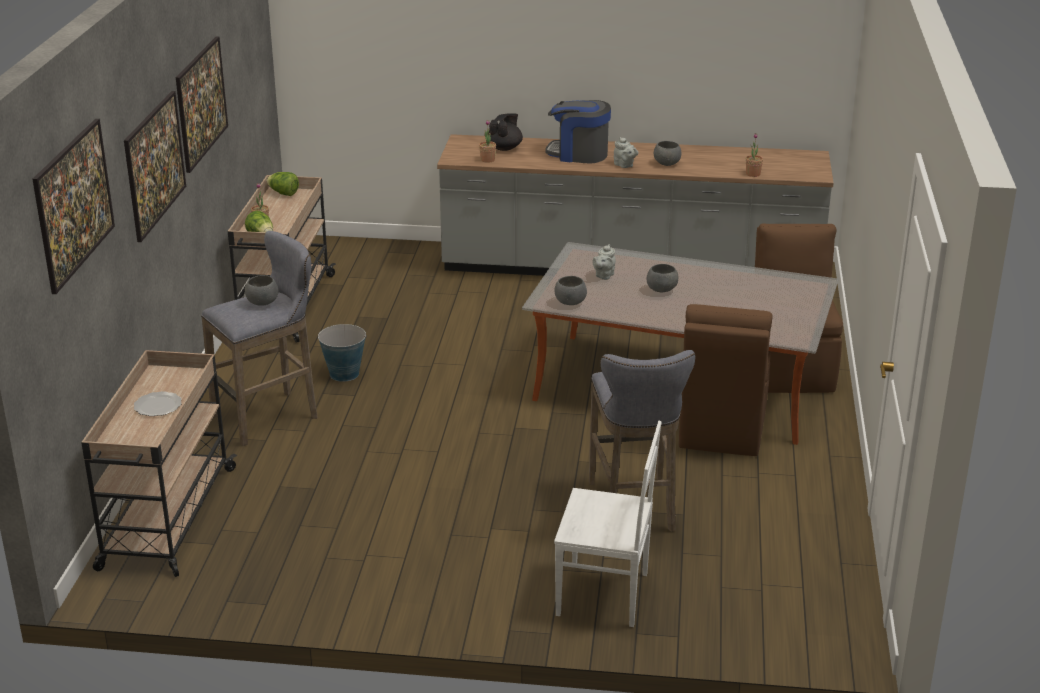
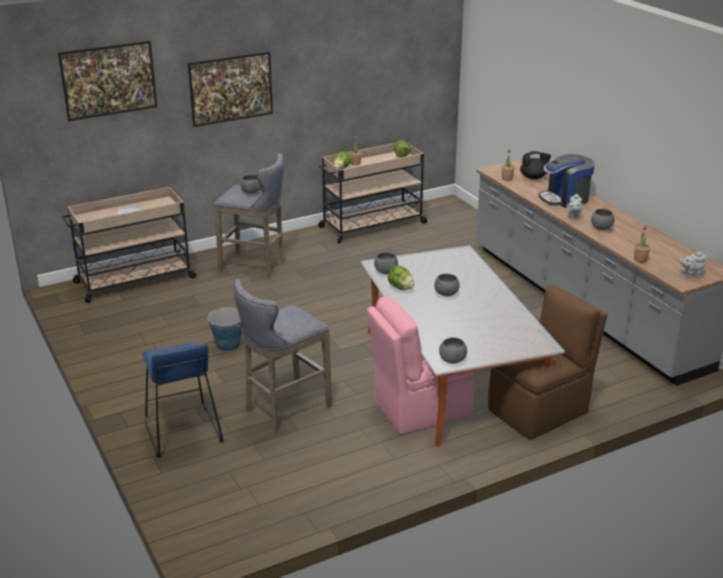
camera: 55 degrees right, 0 degrees up
(203, 126) = (317, 85): picture -> none
(344, 374) = (323, 268): bucket -> bucket (228, 345)
(578, 154) = (565, 199): coffee machine -> coffee machine turned 90 degrees counterclockwise
(603, 276) = (438, 270): grey teapot -> grey teapot (691, 275)
(605, 595) = (182, 432): white chair -> blue stool
(617, 307) = (400, 288): none -> lettuce
(721, 428) = (419, 409): brown chair -> pink chair
(800, 334) = (452, 360): none -> grey bowl

